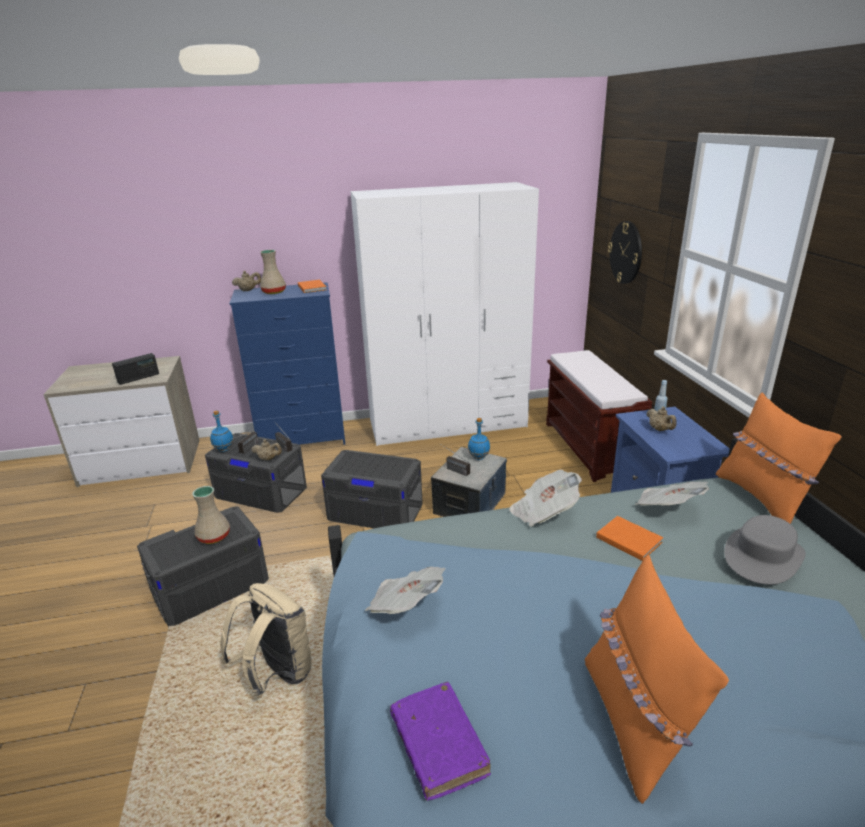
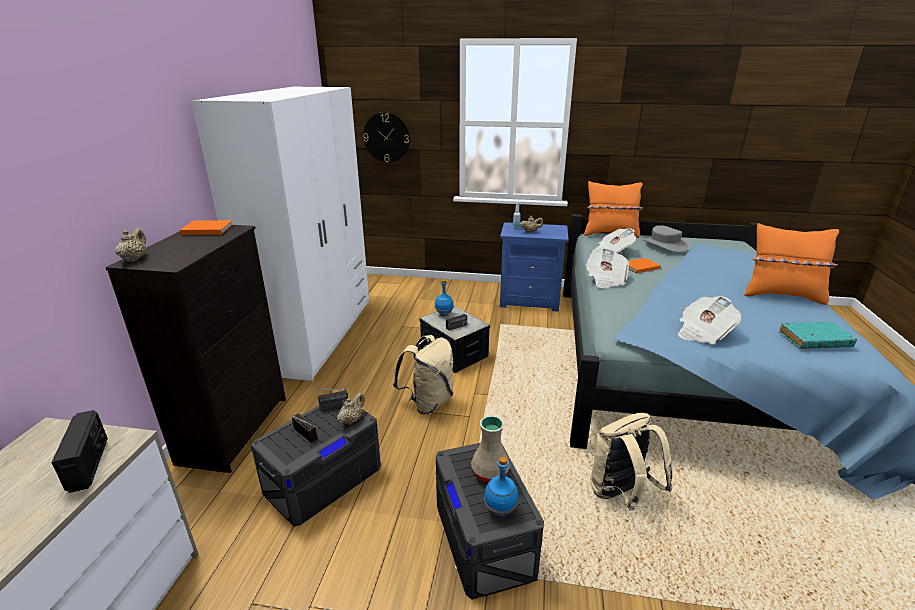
camera: 70 degrees left, 0 degrees up
(224, 449) = (290, 455): blue bottle -> blue bottle (500, 510)
(274, 292) = (182, 246): beige vase -> none
(303, 439) = (236, 429): blue dresser -> black dresser
(375, 511) = (428, 402): grey storage box -> beige backpack
(438, 745) = (814, 341): purple book -> turquoise book
(589, 448) = (424, 291): brown bench -> none

